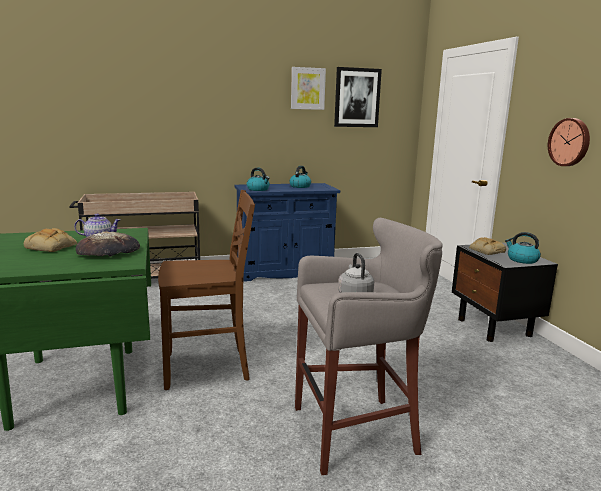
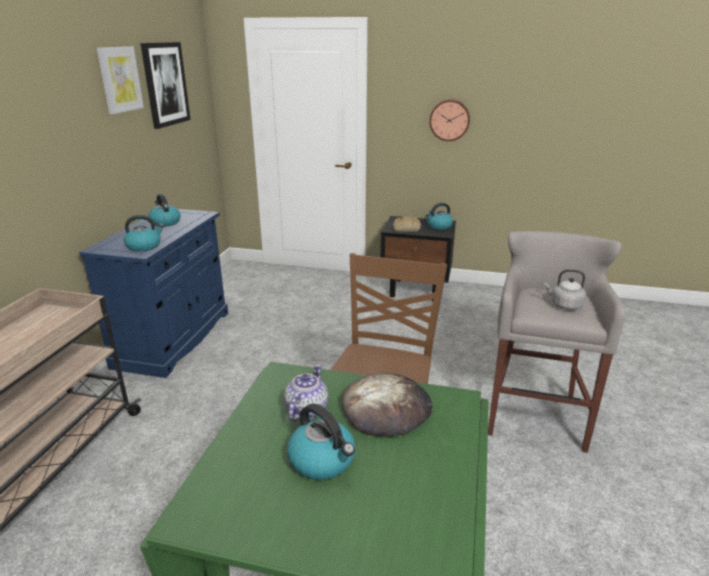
camera: 60 degrees left, 10 degrees up
(52, 247) = (323, 460): bread -> kettle

